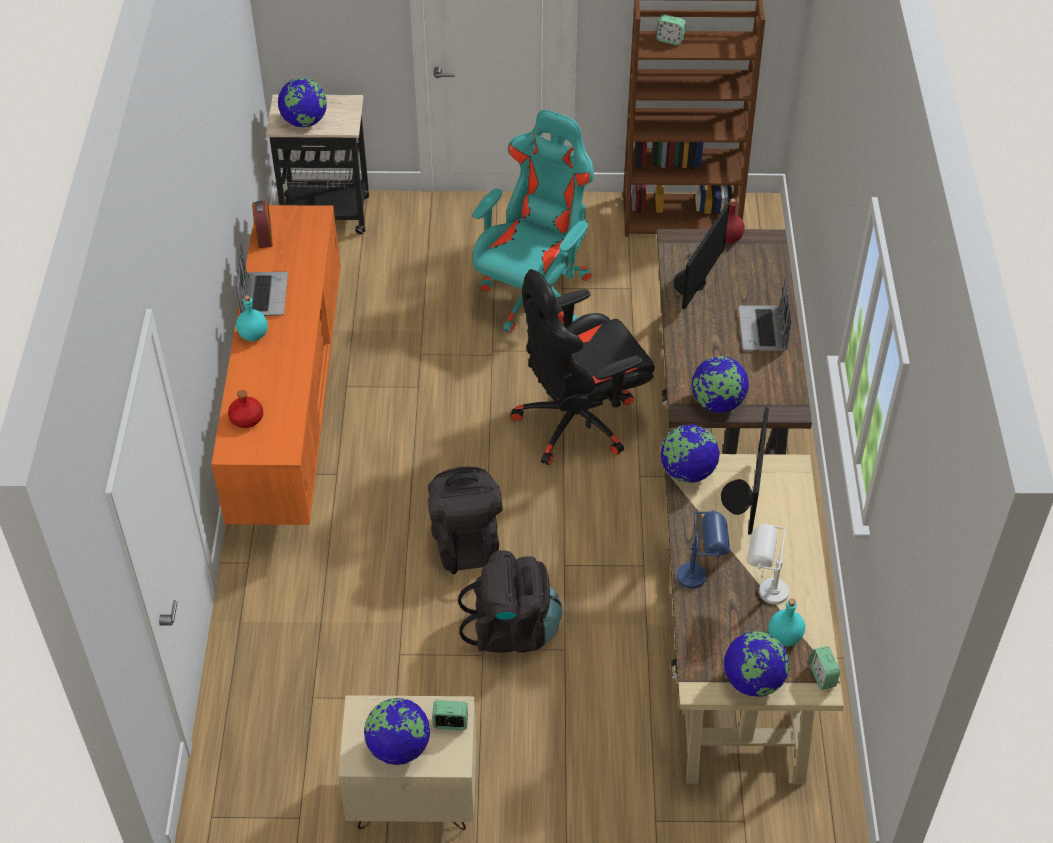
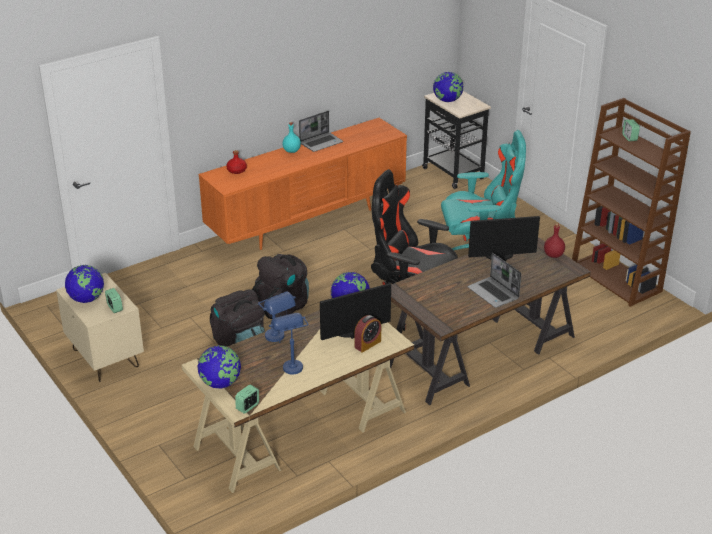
camera: 55 degrees right, 15 degrees down
(264, 236) = (360, 127): alarm clock -> alarm clock (367, 344)
(717, 403) = (415, 298): globe -> none
(763, 330) = (494, 293): laptop -> laptop turned 90 degrees counterclockwise
(763, 591) = (289, 364): white table lamp -> blue table lamp
(784, 637) = (263, 383): turquoise bottle -> none

